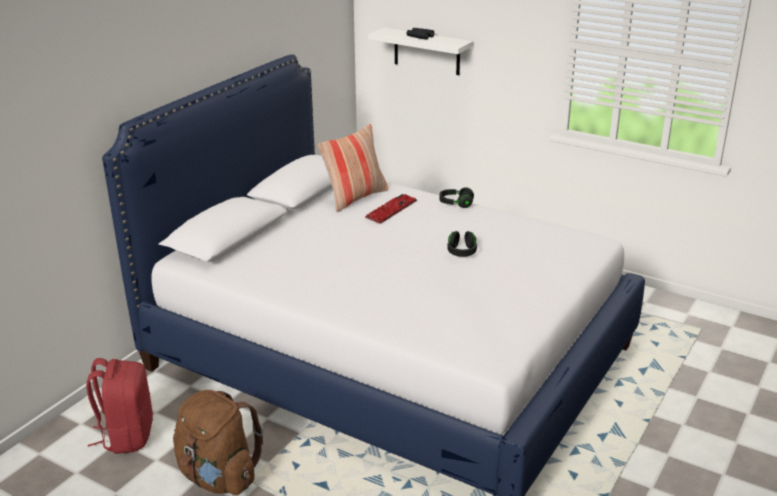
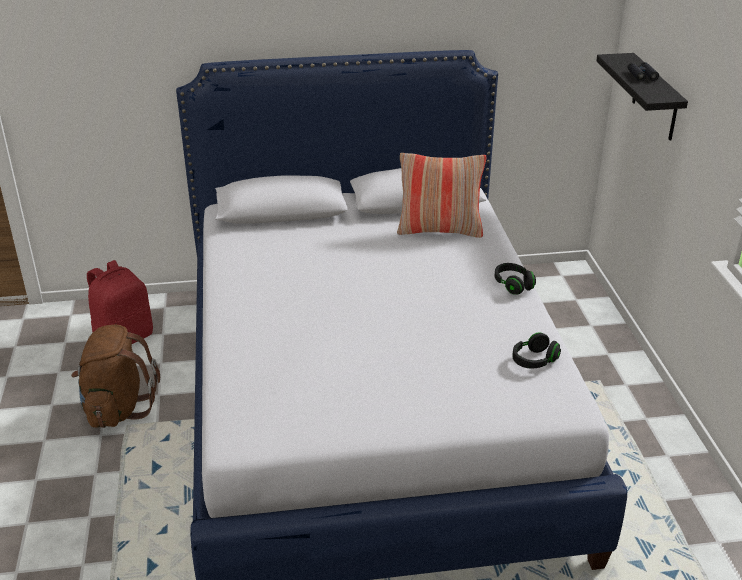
camera: 50 degrees right, 5 degrees up
(391, 210) = (445, 257): keyboard -> none
(427, 51) = (655, 98): white shelf -> black shelf
(461, 252) = (418, 332): black headphones -> black headphones (534, 361)

